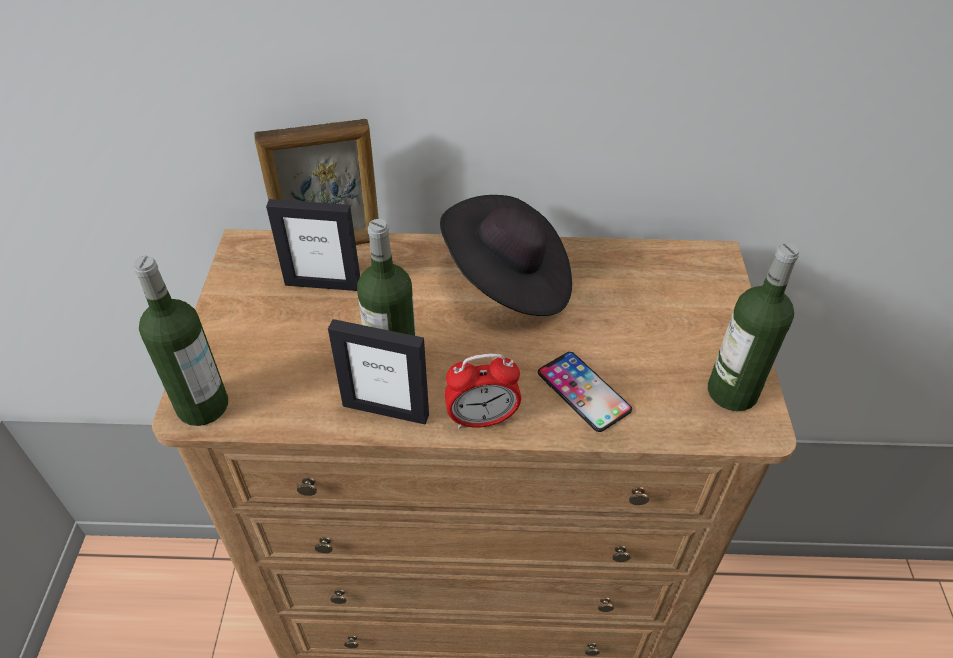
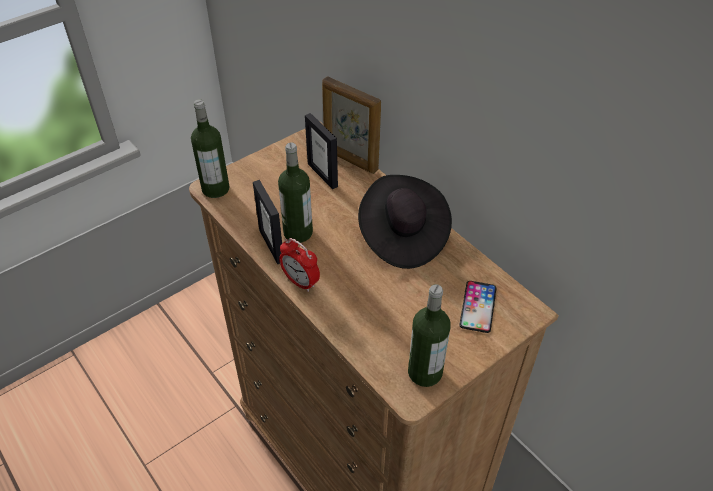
camera: 50 degrees right, 0 degrees up
(583, 391) = (358, 309): phone -> phone (478, 306)

